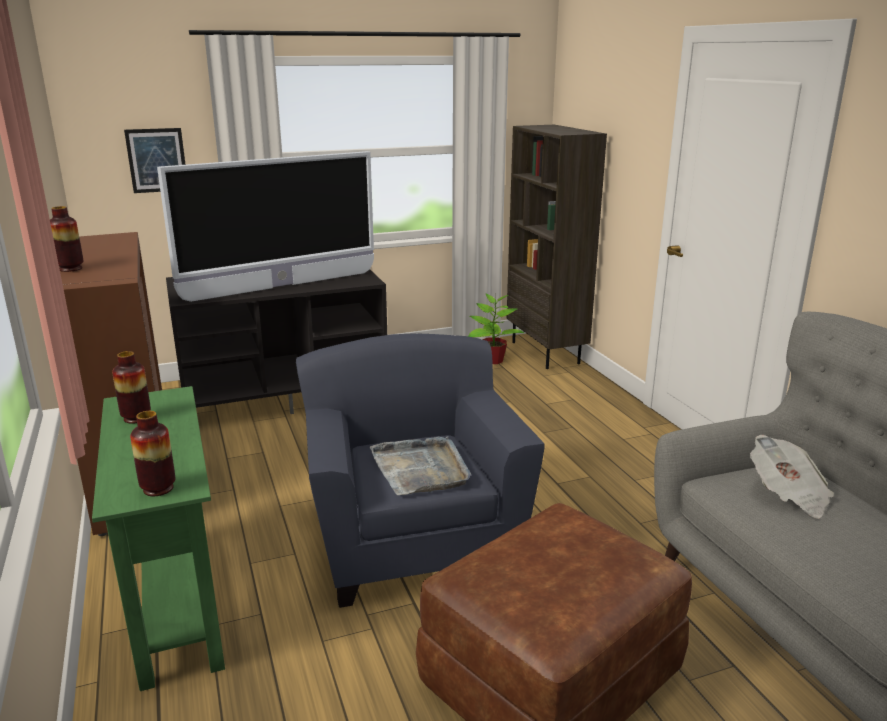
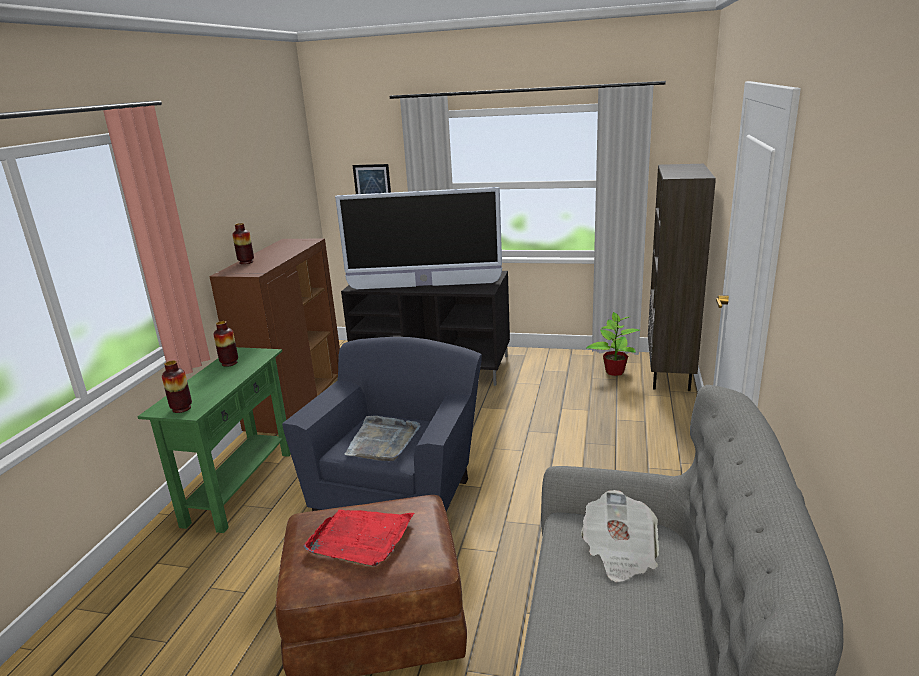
camera: 35 degrees right, 0 degrees up
(557, 570) = (360, 539): none -> red tray

